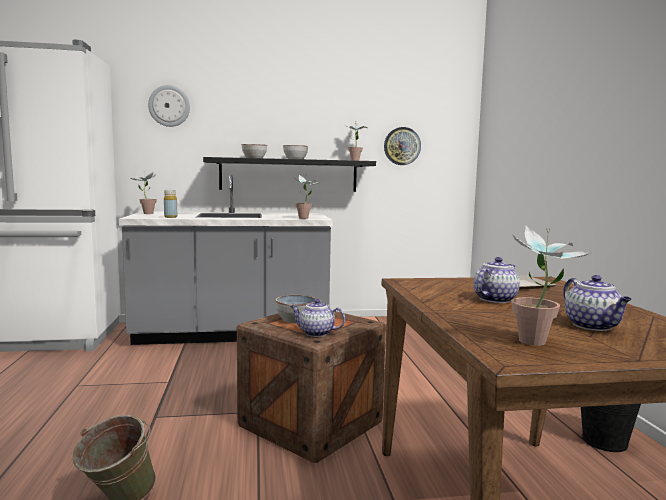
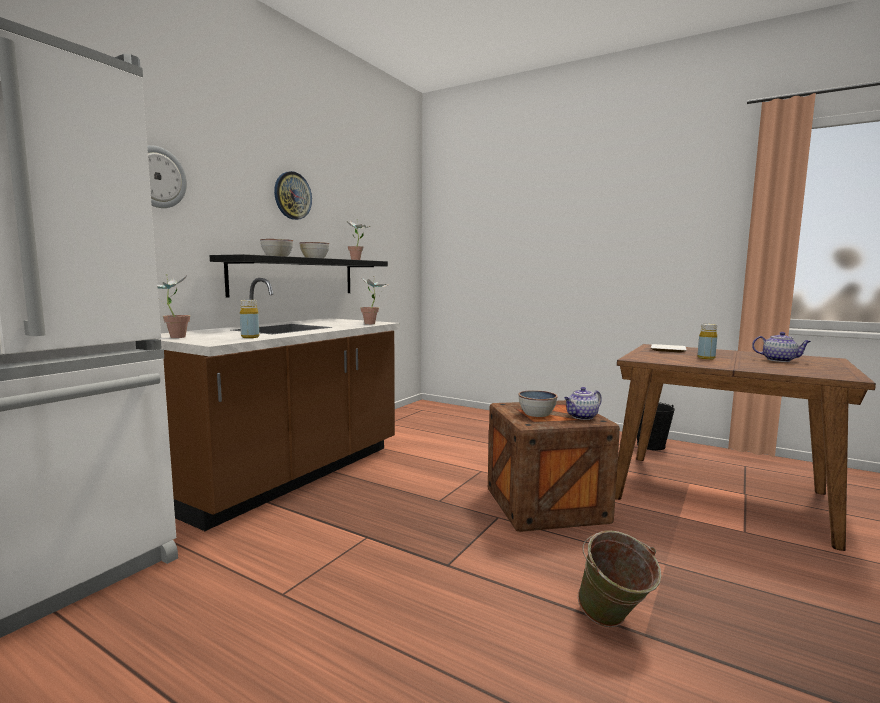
camera: 50 degrees left, 0 degrees up
(232, 333) = (289, 474): grey counter -> brown counter
(402, 146) = (379, 246): wall clock -> wall clock (292, 195)
(495, 299) = (706, 358): teapot -> yellow bottle
(538, 344) = (818, 370): potted plant -> none

